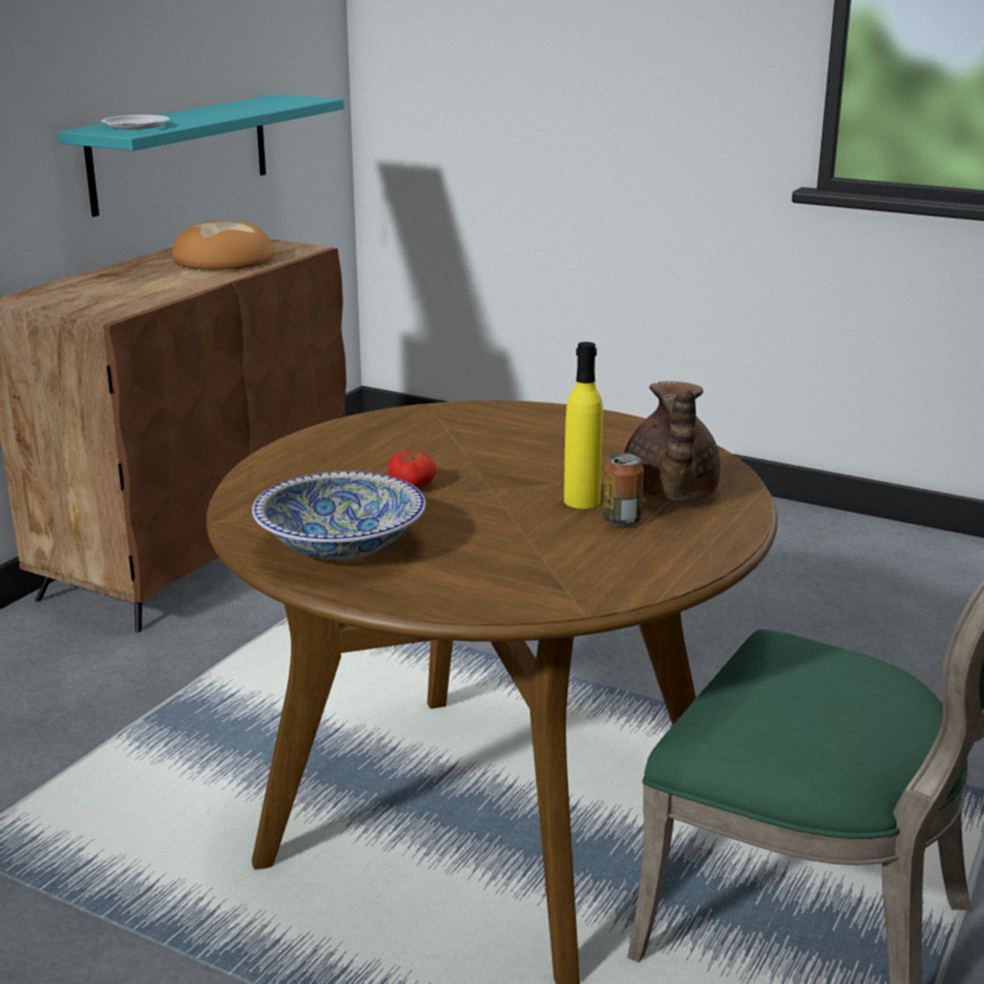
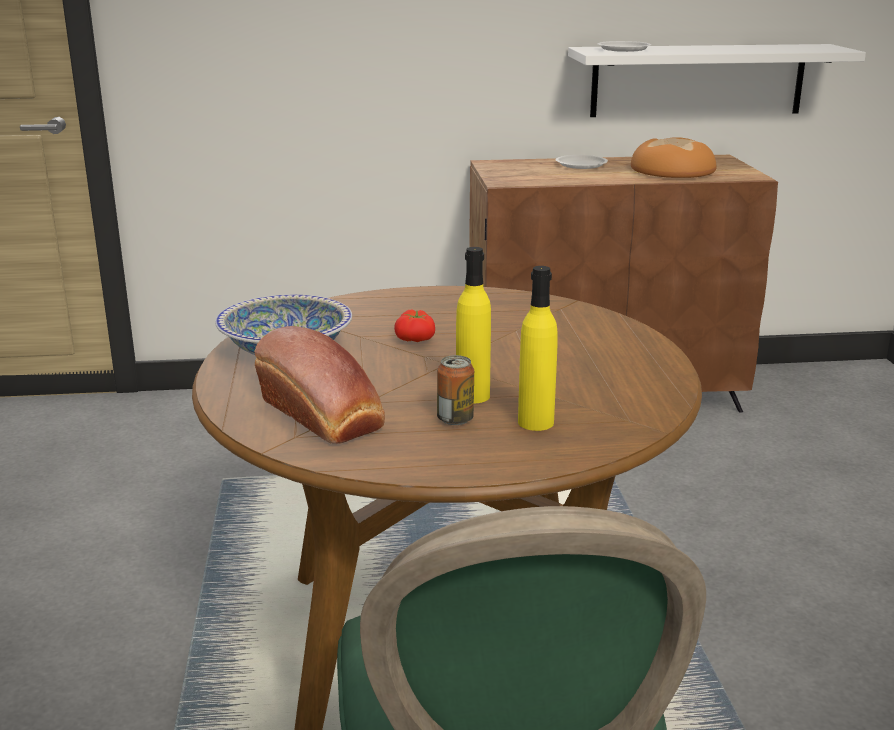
camera: 55 degrees right, 0 degrees up
(122, 277) = (580, 165): none -> white plate
(180, 152) = (697, 80): turquoise shelf -> white shelf
(540, 569) = (324, 416): none -> bread
(668, 495) = (535, 422): brown teapot -> yellow bottle

